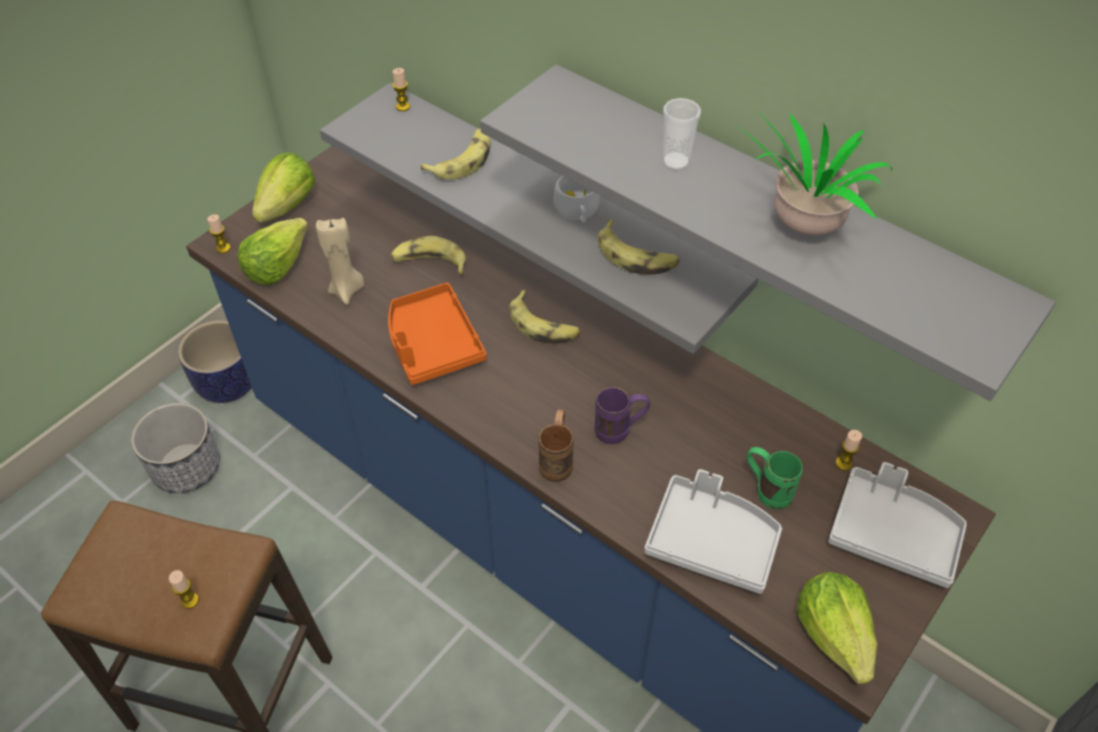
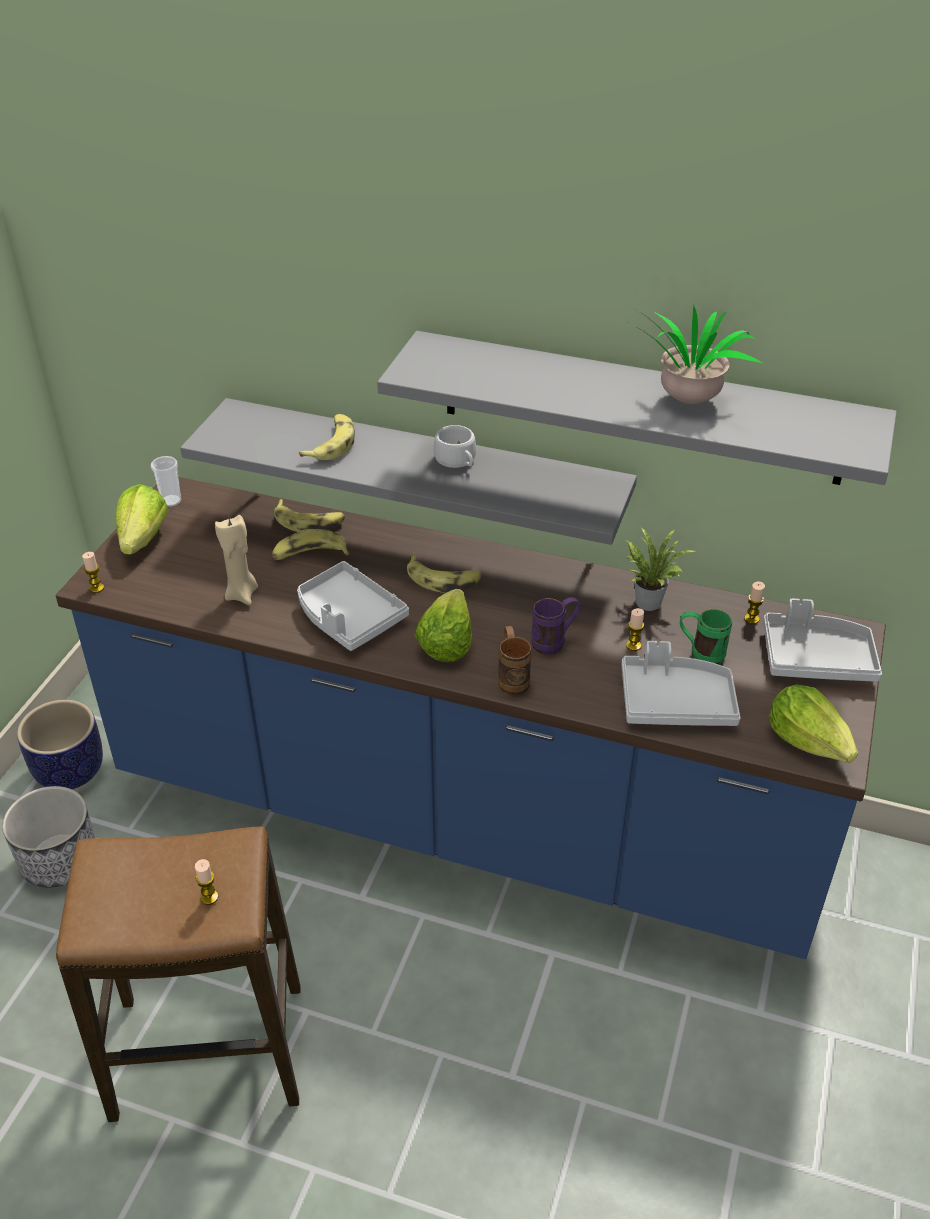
camera: 20 degrees left, 10 degrees down
(276, 265) = (159, 590): lettuce -> lettuce (446, 642)
(403, 106) = (250, 414): candle -> candle (633, 645)
(432, 344) = (348, 617): orange tray -> grey tray
(636, 256) = (528, 482): banana -> banana (309, 522)
(675, 162) = (560, 378): cup -> cup (171, 501)
(741, 408) = (648, 600): none -> potted plant

